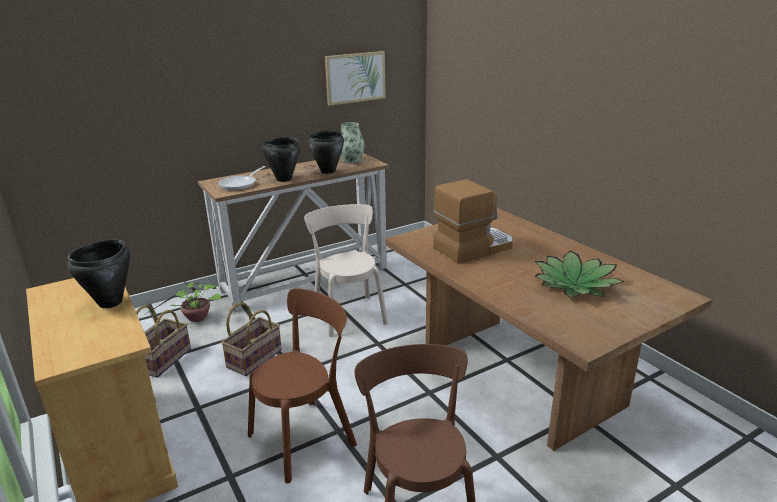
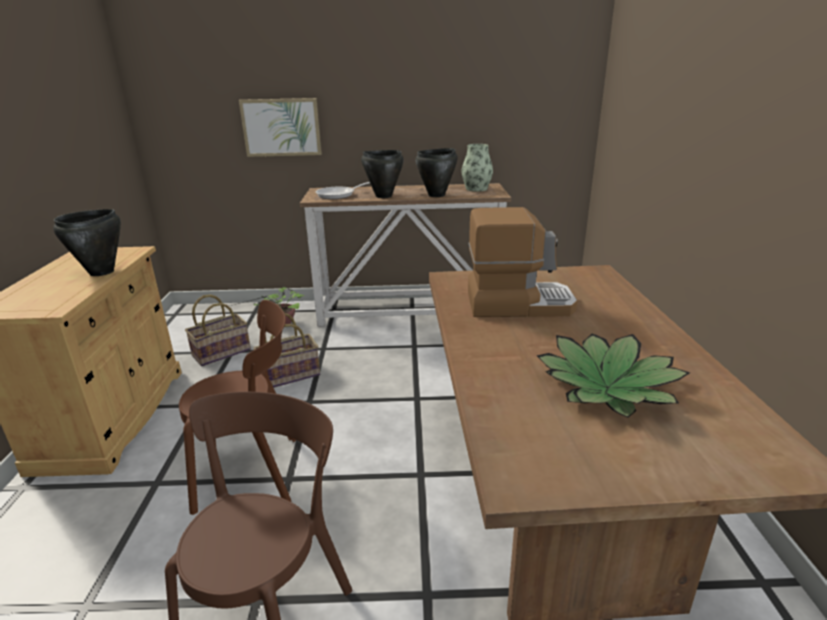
camera: 30 degrees right, 0 degrees up
(348, 314) = (416, 358): beige chair -> none
(355, 77) = (502, 93): picture -> picture (281, 127)

